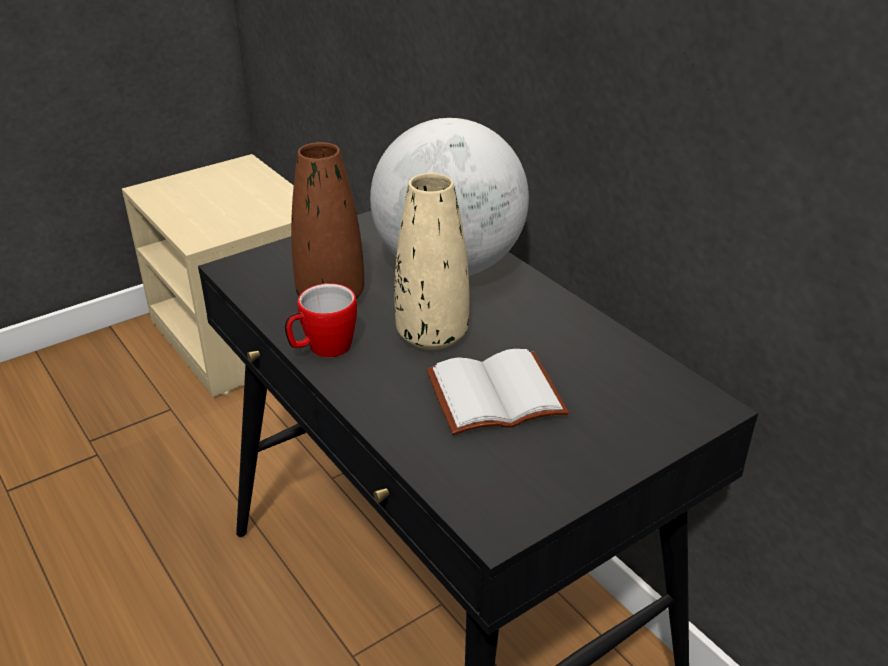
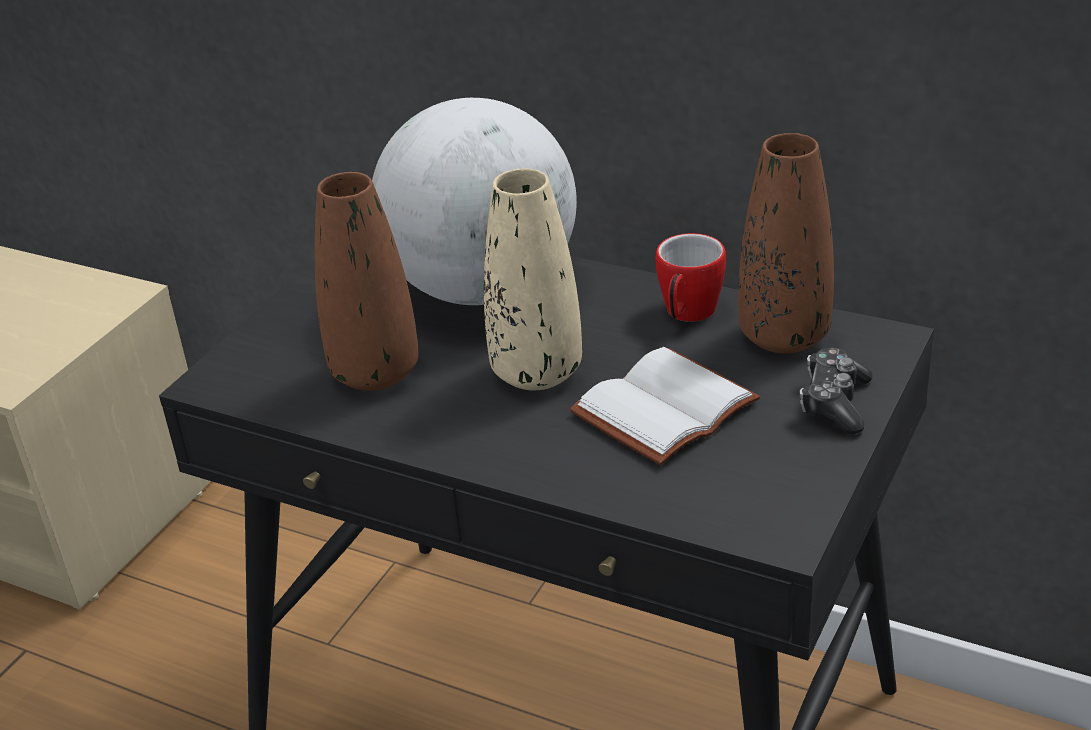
camera: 25 degrees left, 0 degrees up
(322, 349) = (423, 433): mug -> mug (687, 315)
(626, 440) = (834, 403): none -> game controller
(630, 375) = (784, 336): none -> brown vase

